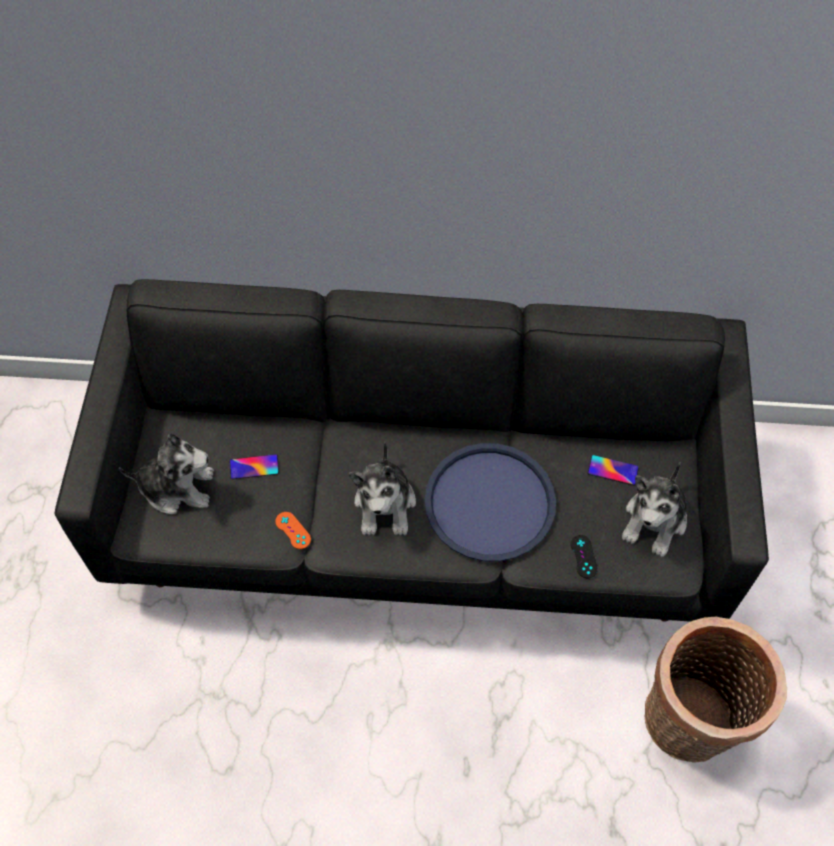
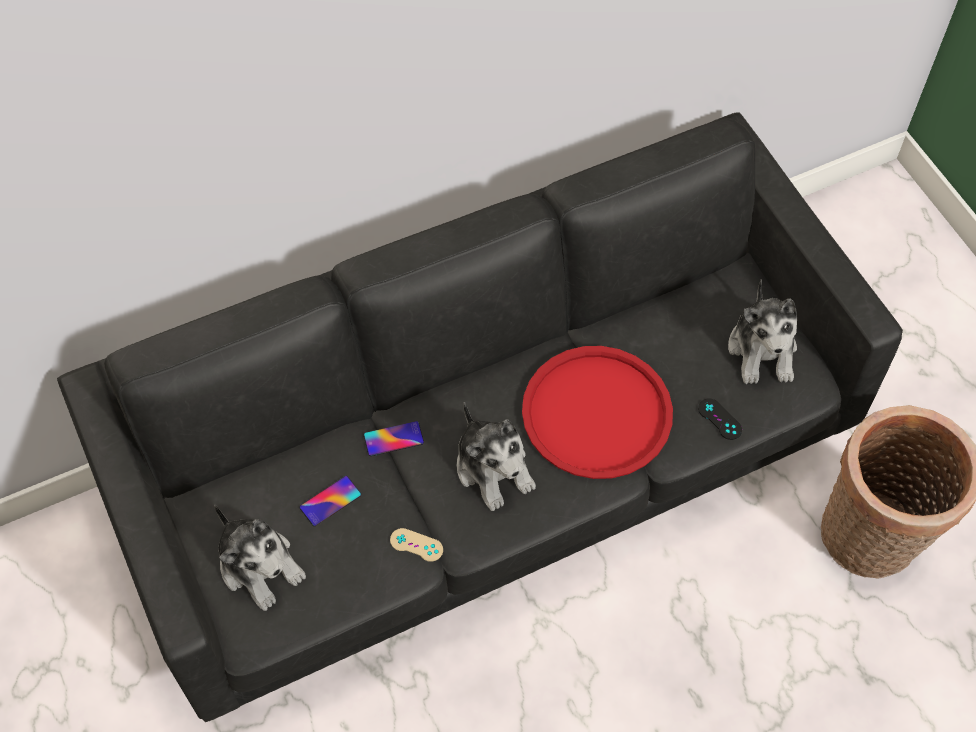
camera: 30 degrees left, 0 degrees up
(177, 487) = (260, 565): plush toy -> plush toy turned 75 degrees clockwise
(293, 530) = (416, 545): orange game controller -> beige game controller
(489, 503) = (597, 413): blue tray -> red tray
(613, 470) = (693, 321): phone -> phone (393, 439)

